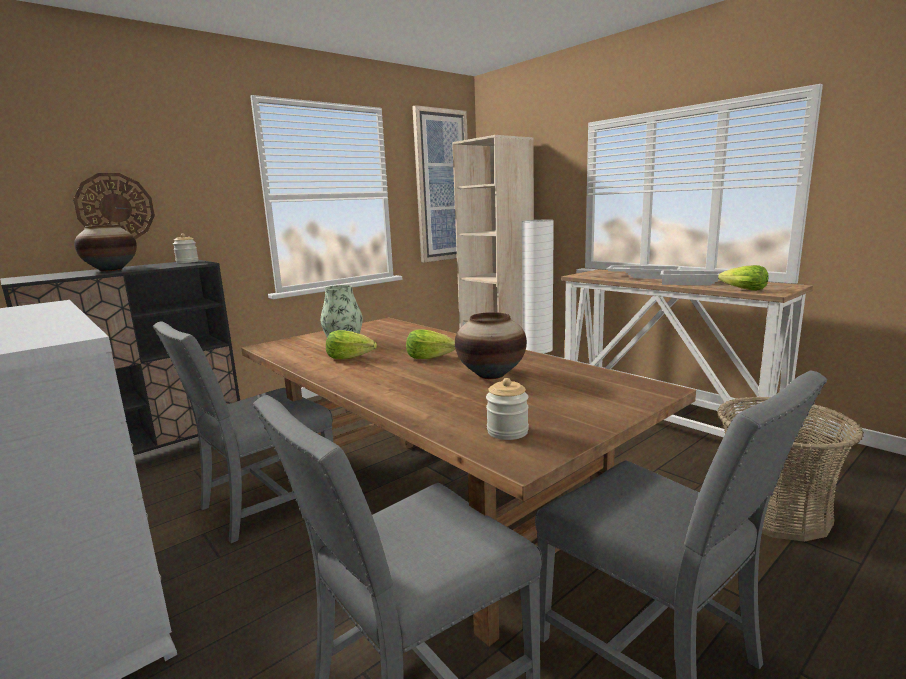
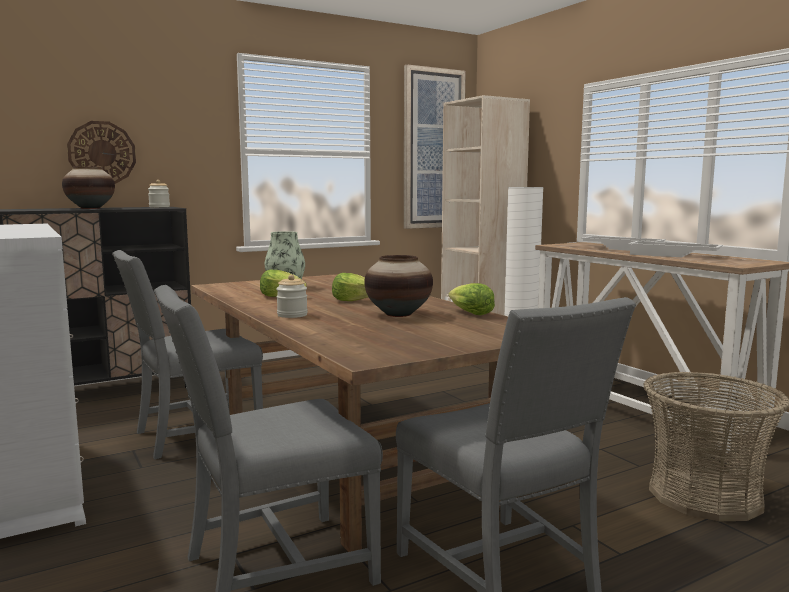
camera: 10 degrees right, 5 degrees down
(507, 431) = (373, 345): jar -> jar (292, 315)
(743, 290) = (709, 261): lettuce -> lettuce (469, 313)

